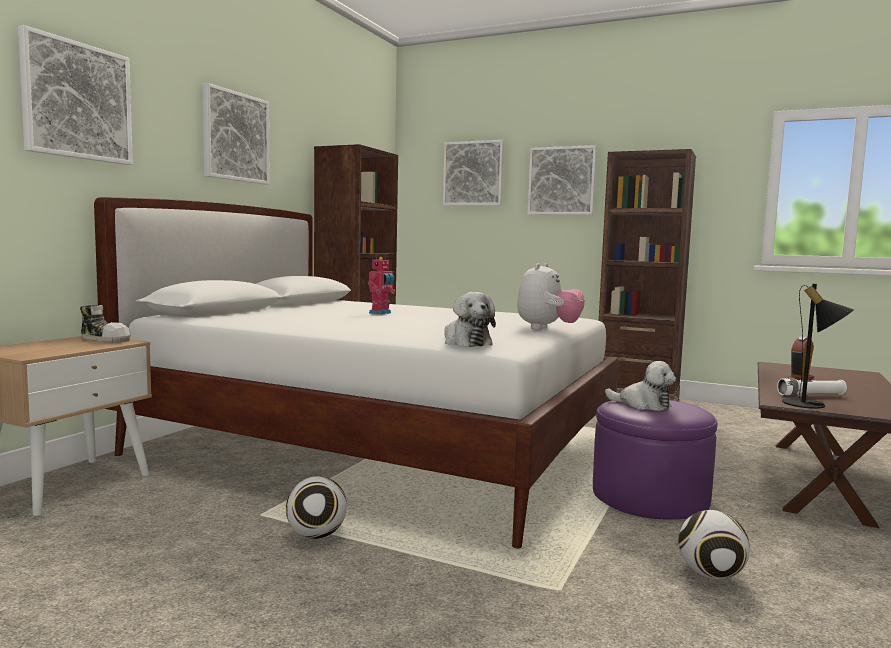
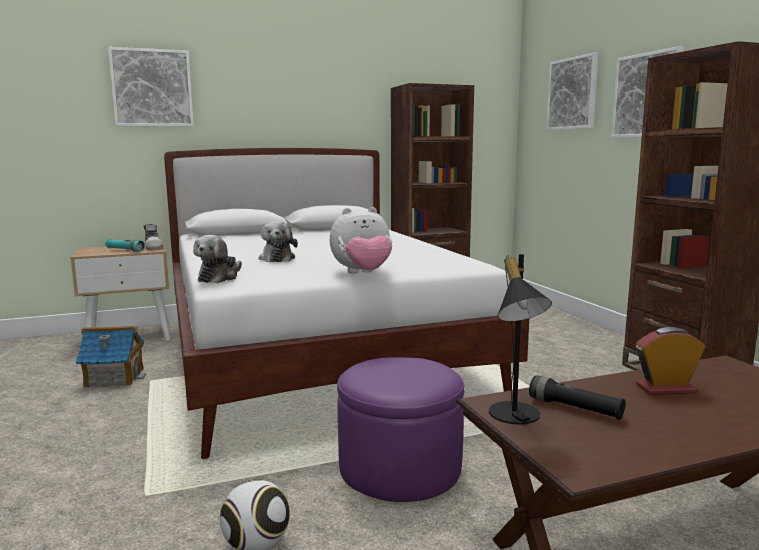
camera: 45 degrees right, 5 degrees up
(78, 346) = (125, 250): none -> turquoise flashlight
(198, 527) = (114, 377): none -> toy house
(235, 137) = (296, 92): picture -> none
(316, 535) = (142, 402): football -> none
(381, 313) = (325, 243): toy robot -> none
(643, 405) = (392, 368): plush toy -> plush toy (277, 258)
(811, 395) = (575, 409): white flashlight -> black flashlight

